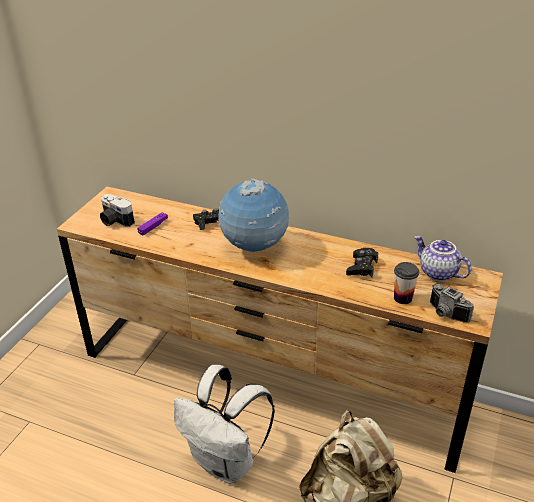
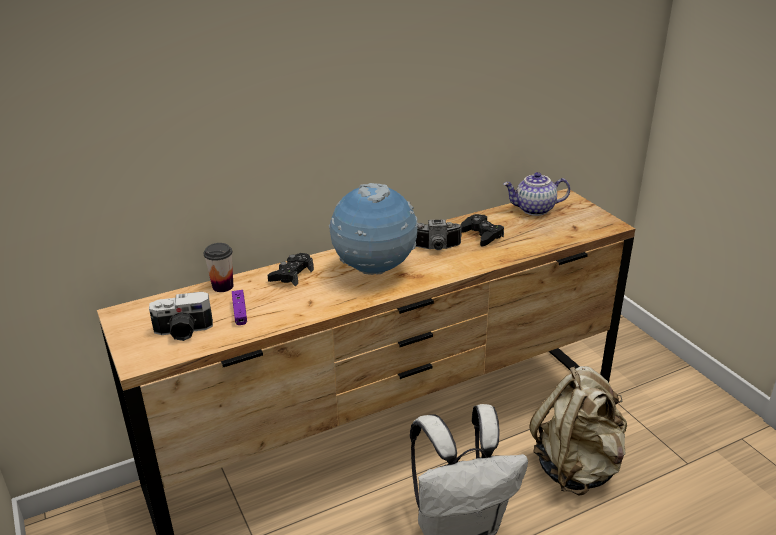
camera: 50 degrees left, 5 degrees down
(402, 298) = (547, 238): cup -> cup (223, 286)
(445, 314) = (589, 231): camera -> camera (437, 248)

